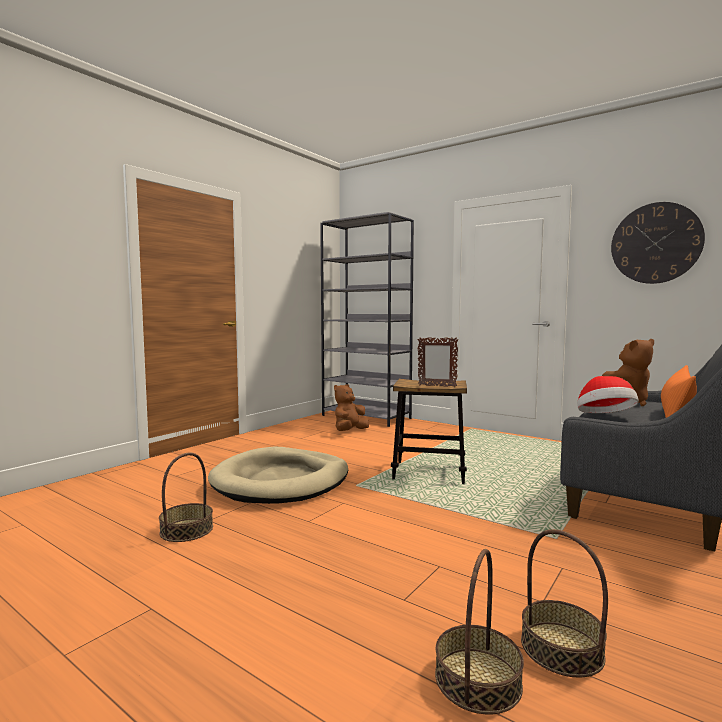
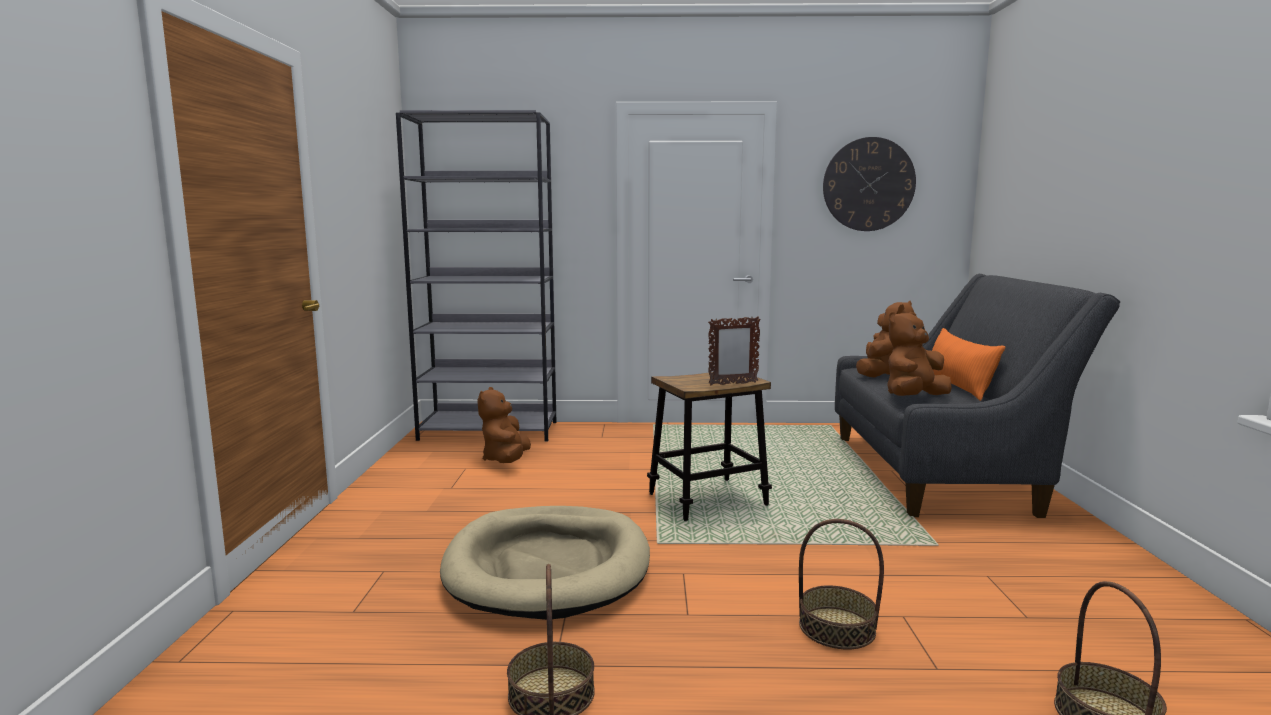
camera: 35 degrees left, 5 degrees up
(561, 648) = (1102, 656): basket -> basket (836, 628)
(605, 418) = (913, 398): hat -> brown plush toy

